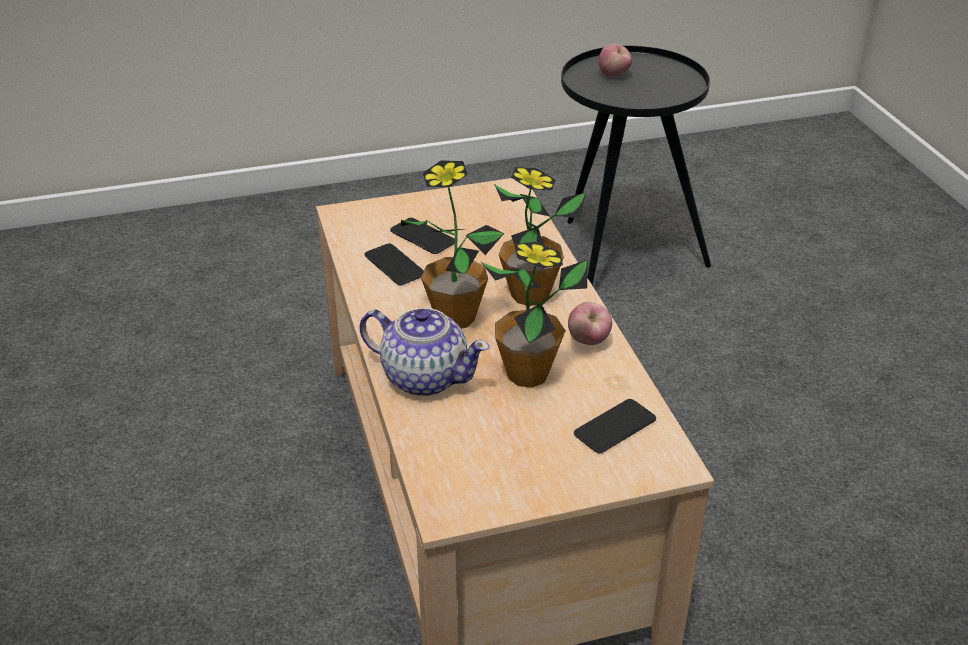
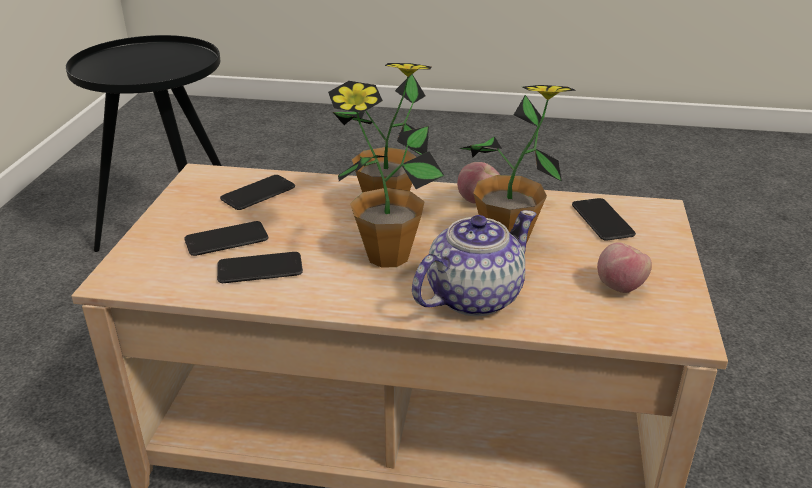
camera: 65 degrees left, 5 degrees down
(502, 225) = (258, 193): none -> phone
(614, 75) = (120, 68): apple -> apple (620, 287)

